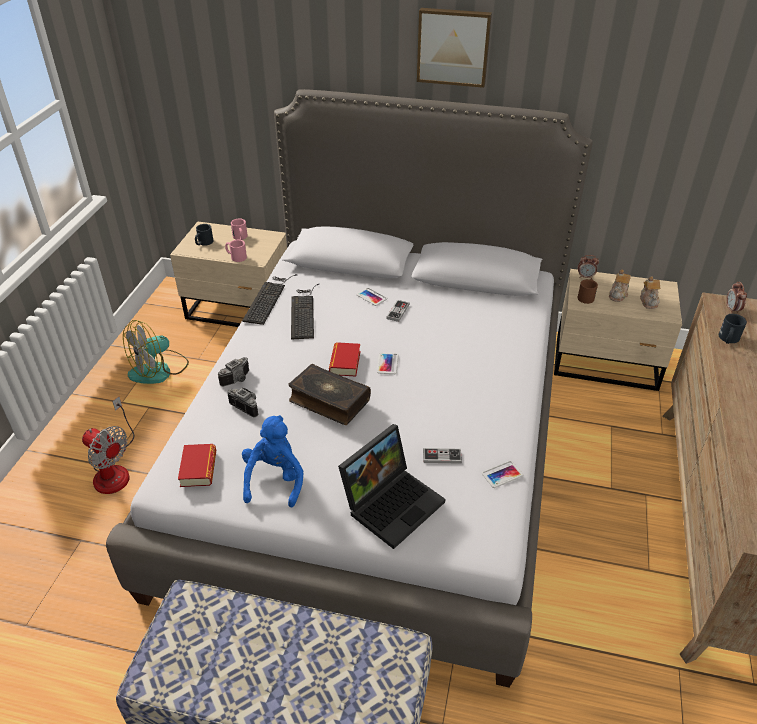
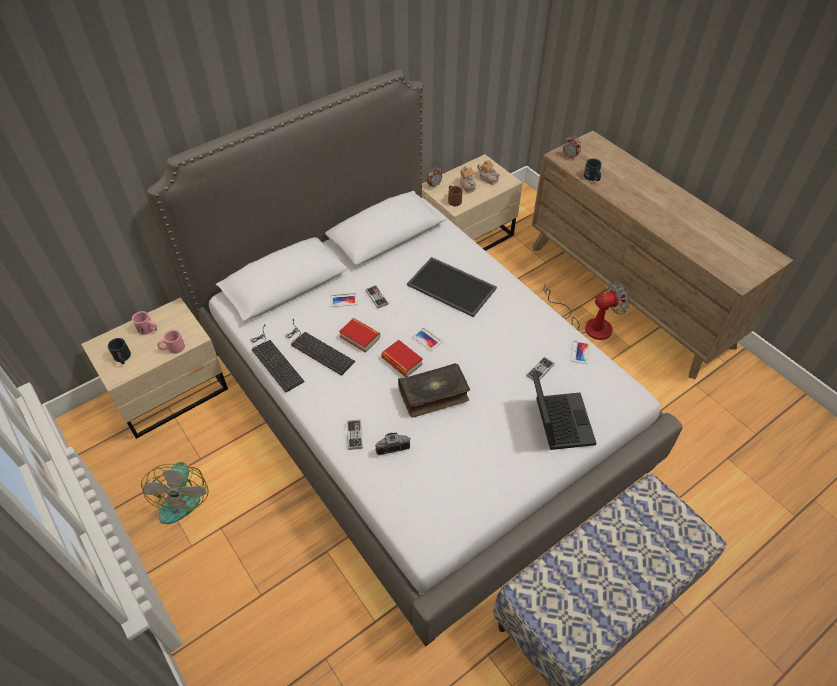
camera: 50 degrees left, 10 degrees up
(114, 469) = (269, 593): fan -> fan (588, 324)
(198, 469) = (431, 513): book -> book (360, 337)
(238, 380) = (354, 435): camera -> game controller
(274, 479) = (481, 472): blue plush toy -> none
(453, 46) = (293, 53): picture -> none
(469, 345) = (453, 286): none -> tray

